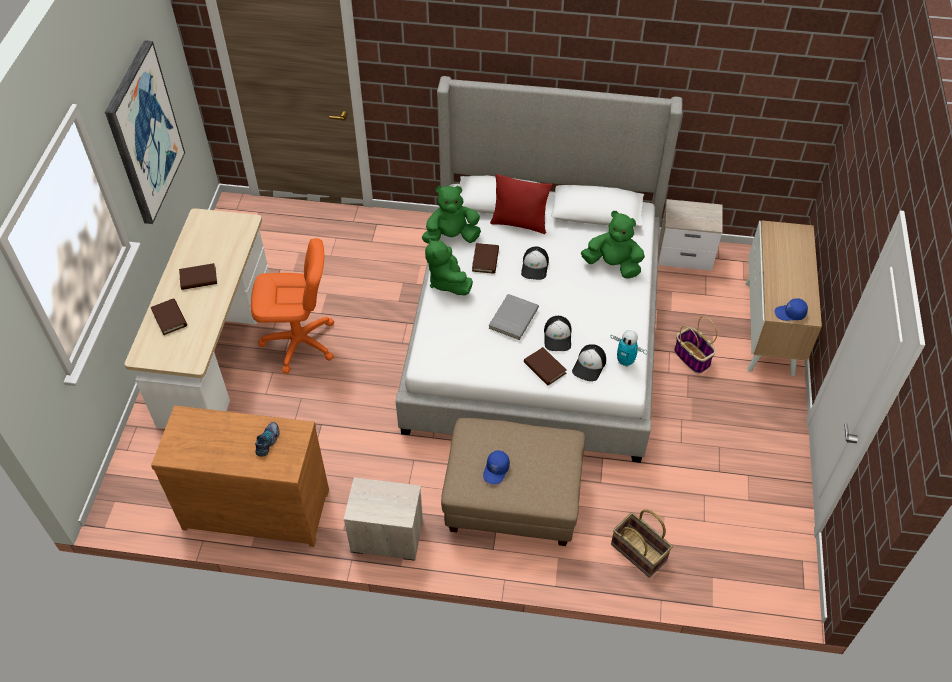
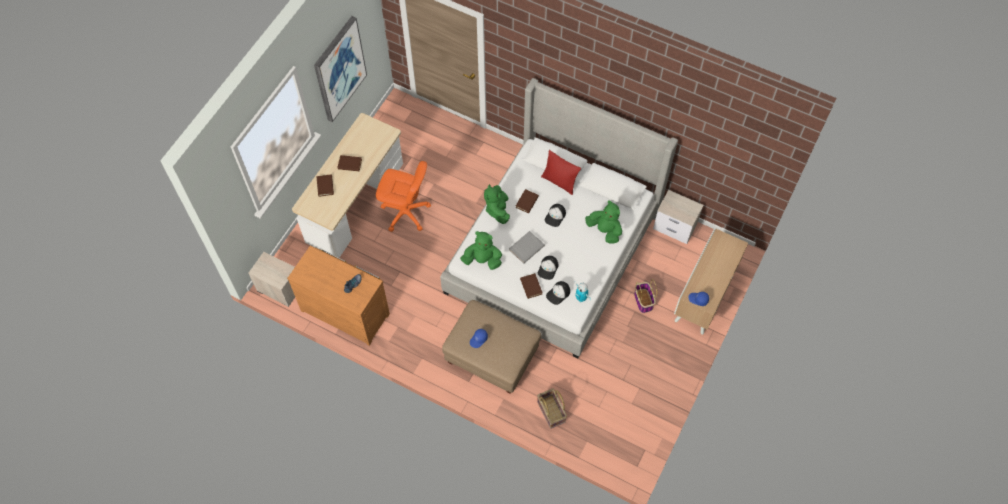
camera: 20 degrees right, 10 degrees up
(386, 535) = (411, 352): nightstand -> nightstand (279, 288)
(451, 237) = (513, 179): green plush toy -> green plush toy (482, 260)

